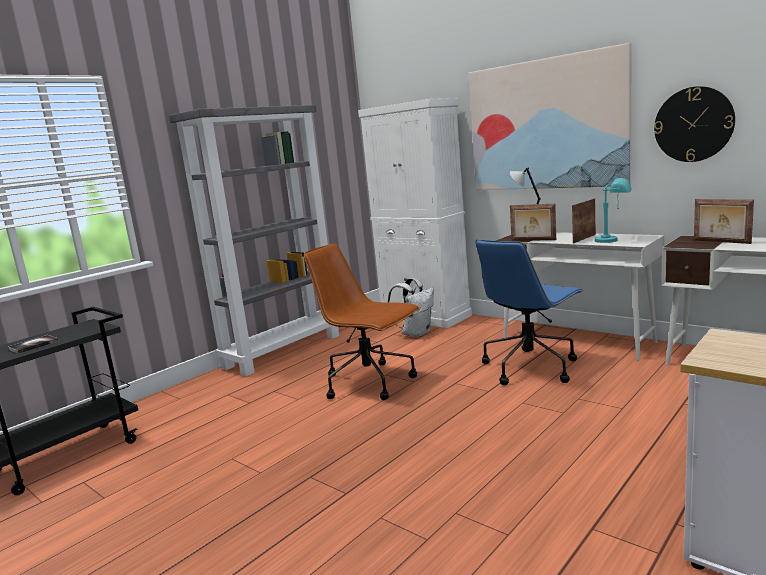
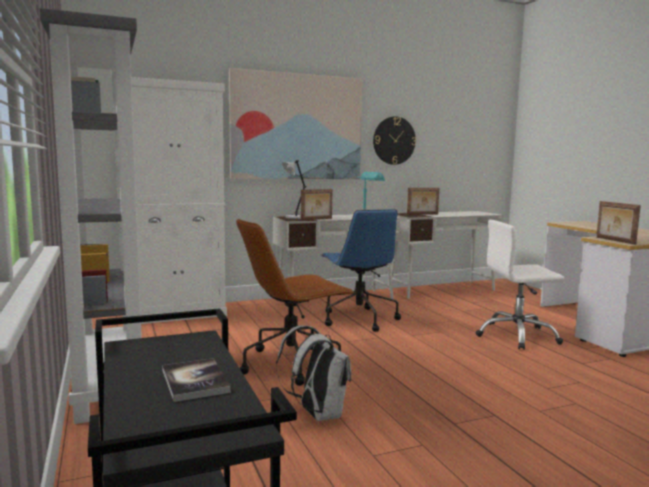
camera: 65 degrees left, 5 degrees down
(416, 333) = (212, 326): white backpack -> white backpack (317, 414)
(583, 238) = (345, 217): picture frame -> picture frame (614, 240)
(636, 460) = (517, 336): none -> white office chair

